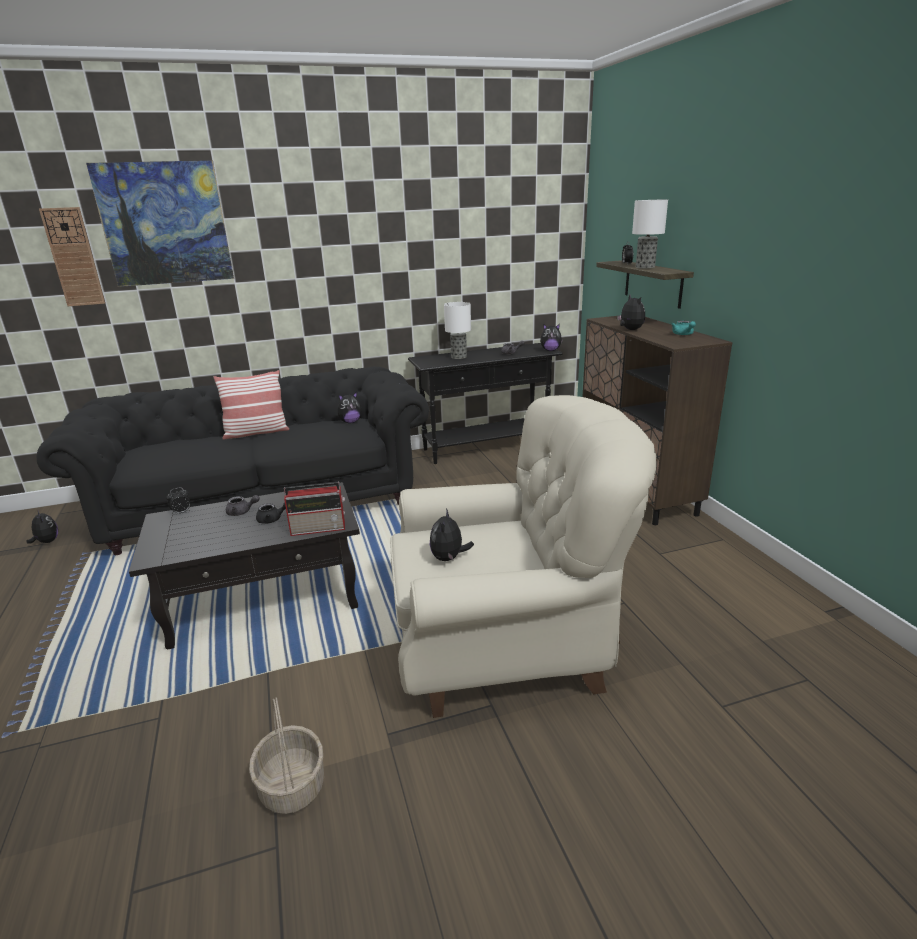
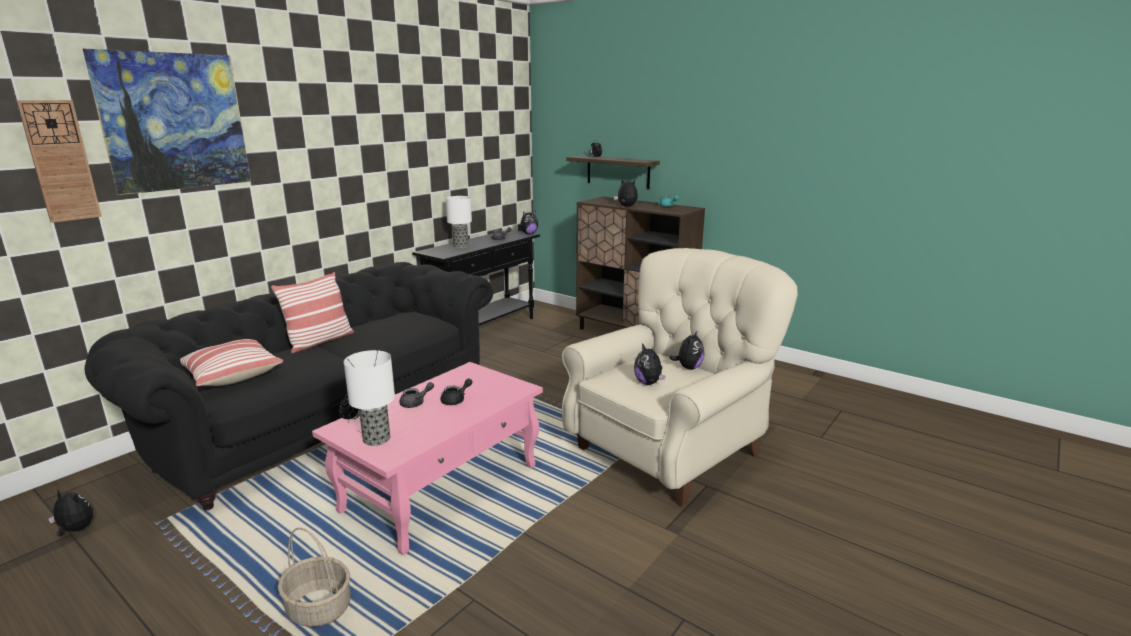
camera: 35 degrees left, 5 degrees down
(161, 449) = (231, 375): none -> pillow
(266, 598) = (442, 486): black coffee table -> pink coffee table
(291, 785) = (644, 585): basket -> basket (318, 608)
(319, 528) = (510, 395): radio -> none
(350, 422) = (406, 316): plush toy -> plush toy (688, 368)
(644, 267) = (617, 159): table lamp -> table lamp (376, 439)

